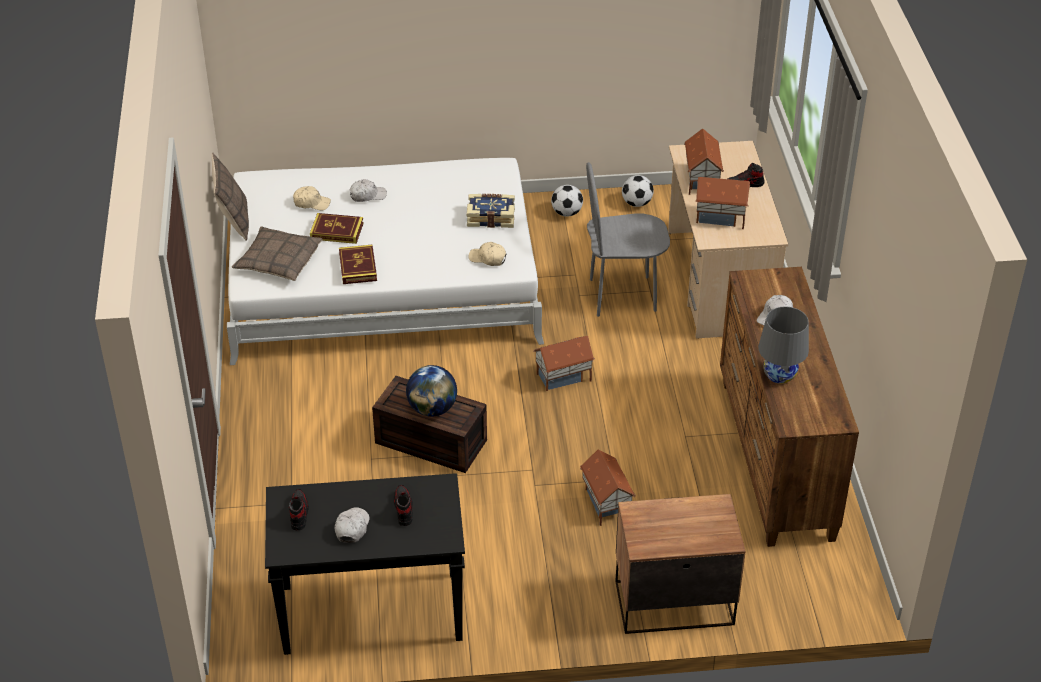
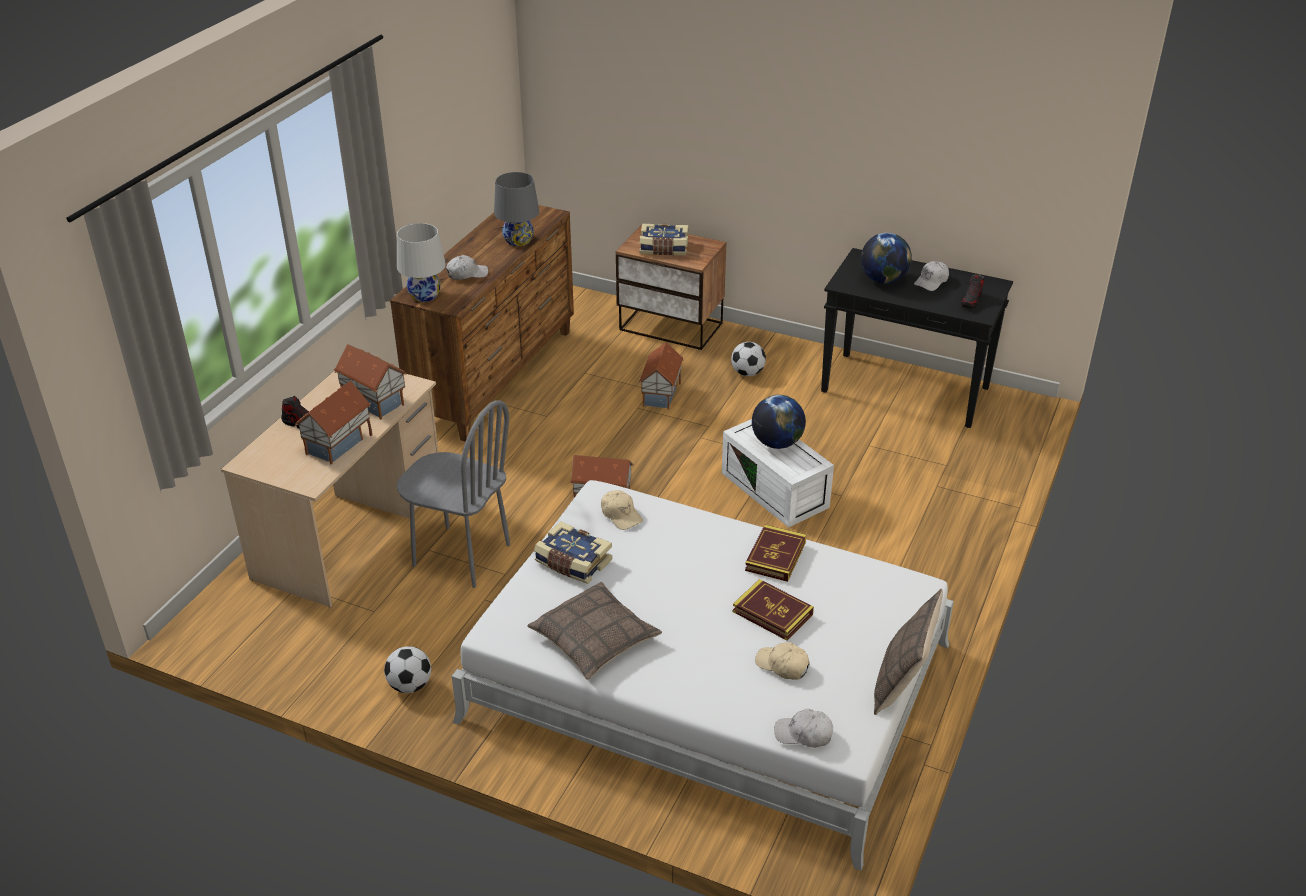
camera: 150 degrees left, 5 degrees down
(278, 261) = (867, 603): pillow -> pillow (594, 639)
(367, 195) = (699, 653): white cap -> white cap (804, 734)
(403, 509) = (883, 280): shoe -> globe
(429, 442) = (777, 490): brown storage box -> white storage box
(637, 203) = (316, 662): football -> football (747, 373)
(684, 518) = (663, 248): none -> book
(779, 280) = (425, 295): none -> white table lamp

